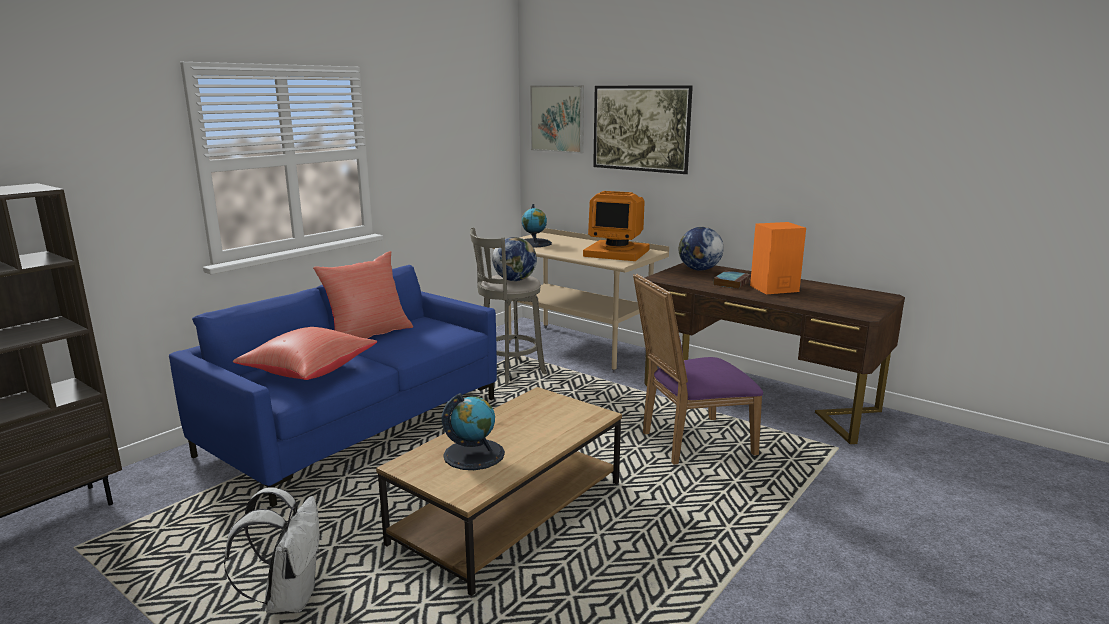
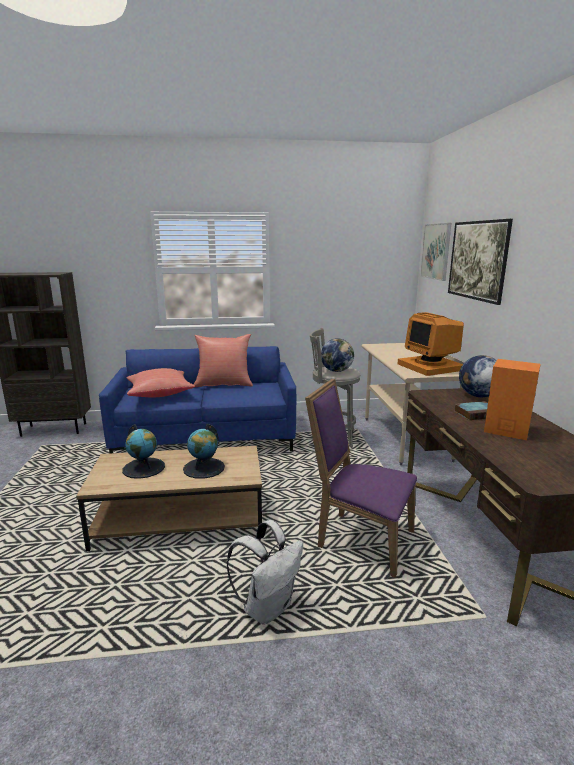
camera: 45 degrees right, 0 degrees up
(289, 597) = (44, 505): white backpack -> white backpack (268, 607)
(534, 243) = (389, 349): globe -> globe (204, 468)

